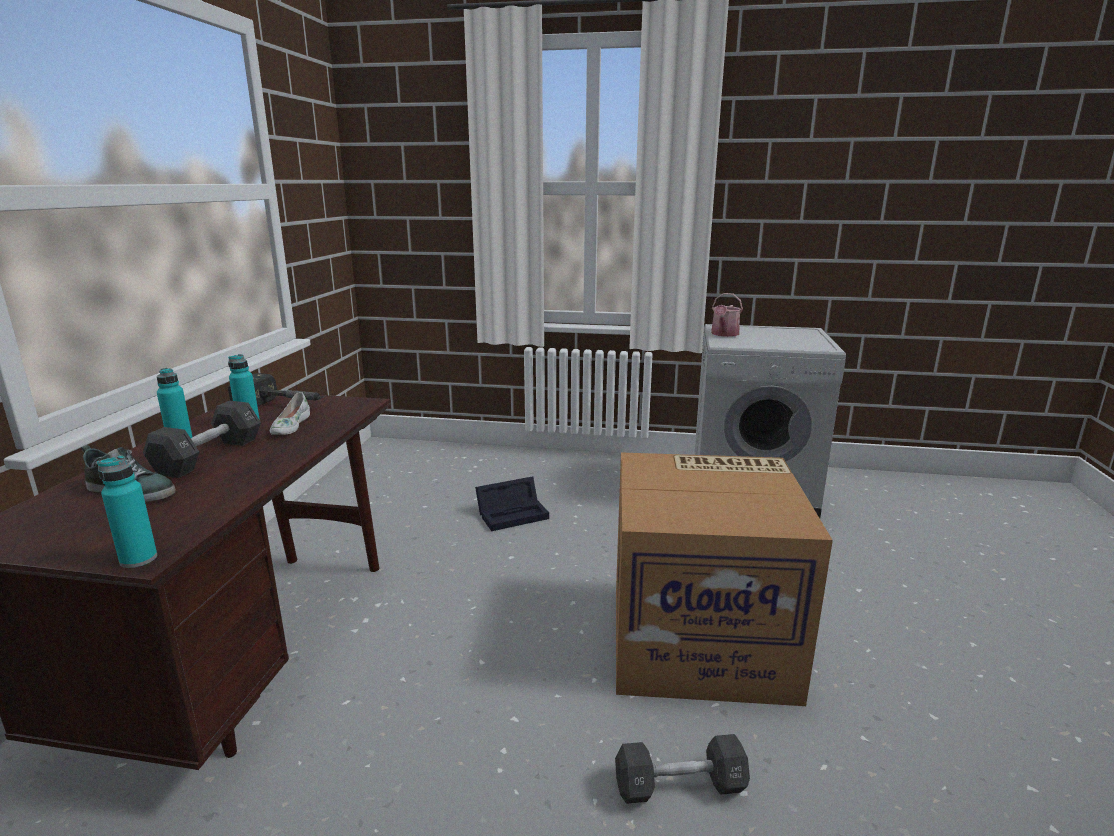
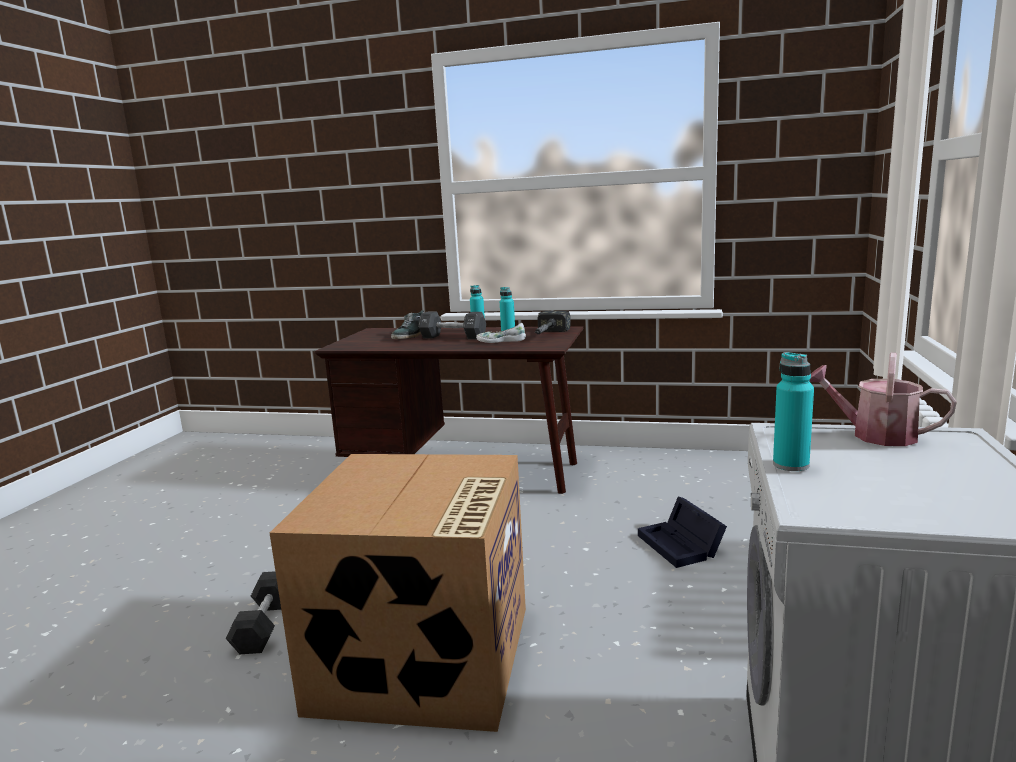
camera: 95 degrees right, 5 degrees down
(138, 559) = (334, 347): turquoise bottle -> turquoise bottle (790, 465)

